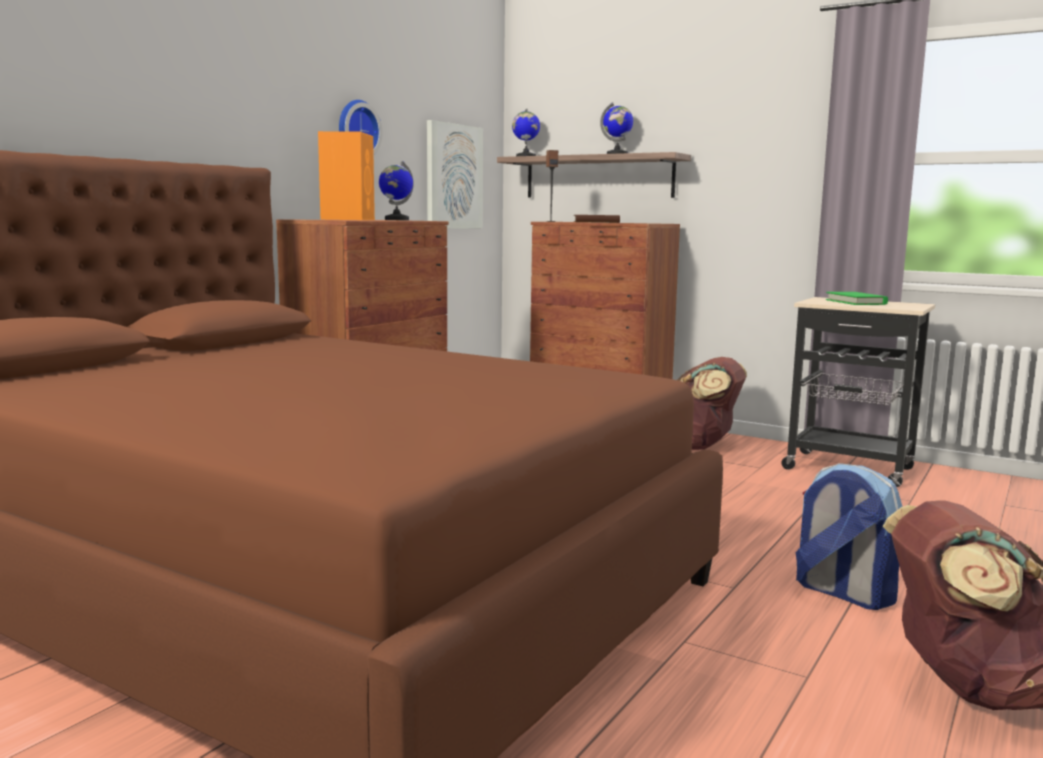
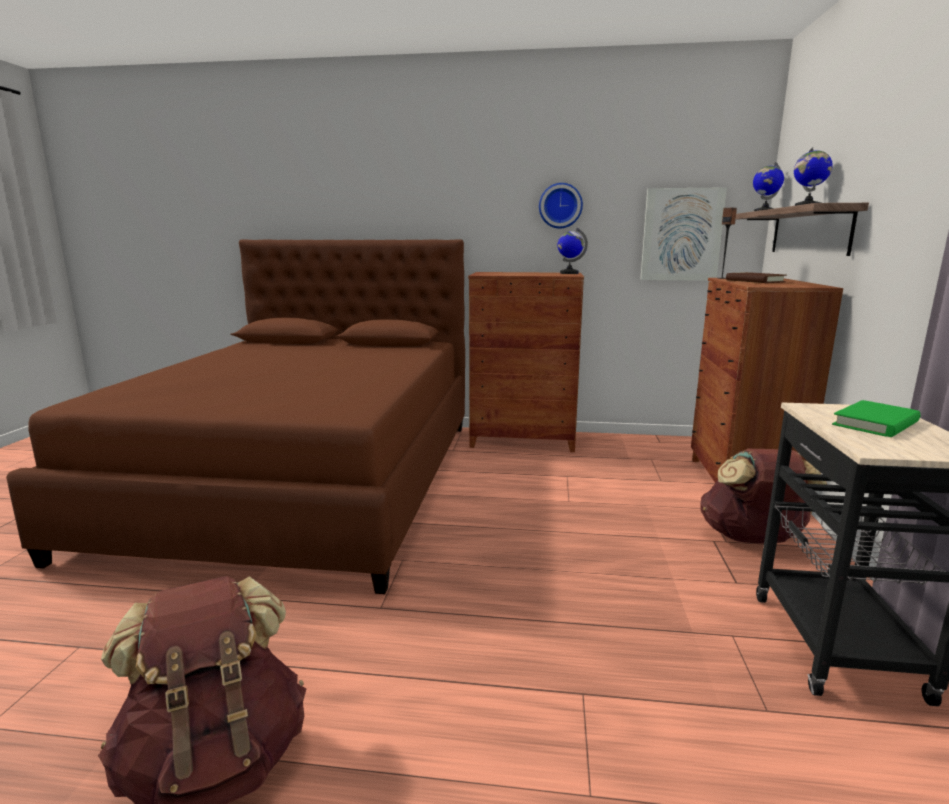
camera: 65 degrees right, 5 degrees up
(348, 219) = (516, 273): orange speaker -> none
(842, 593) = (400, 667): backpack -> none

